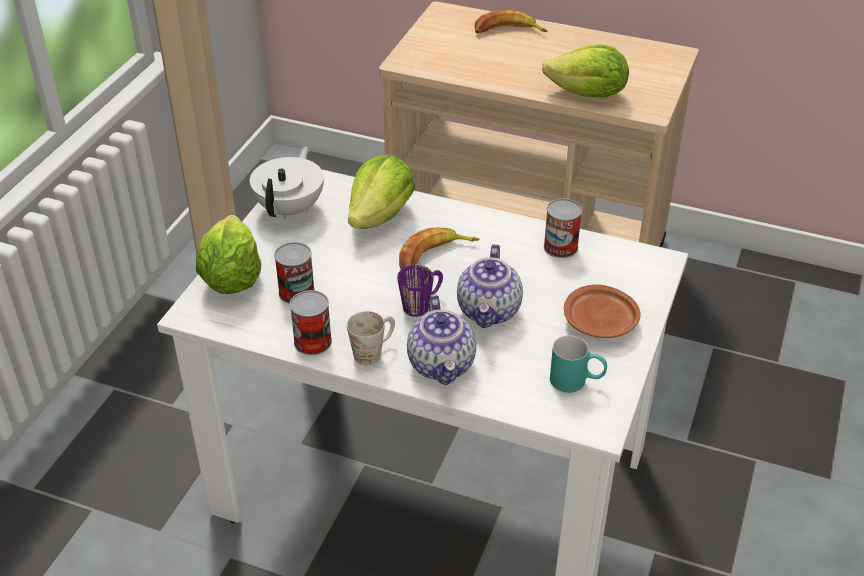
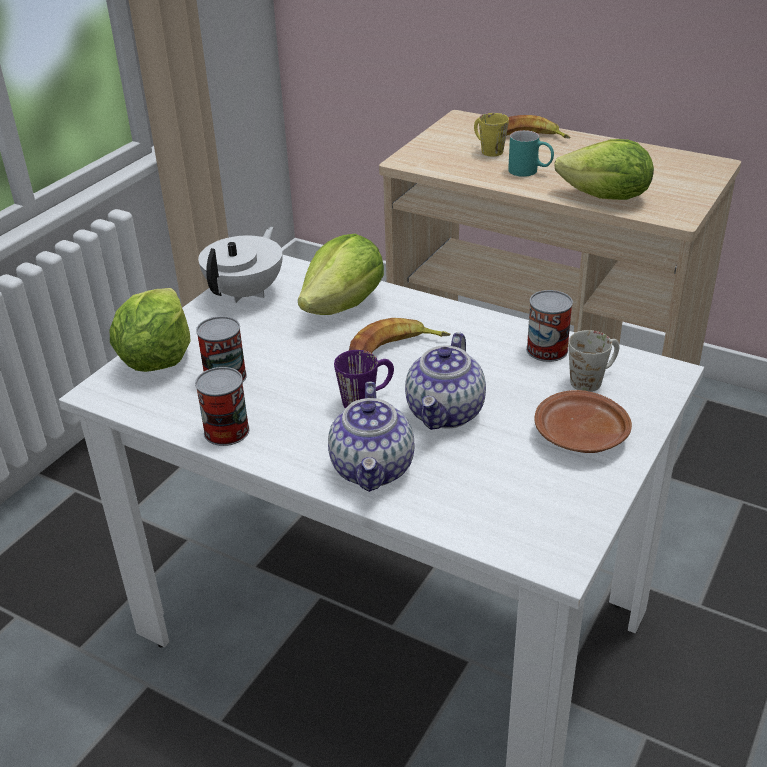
camera: 10 degrees right, 5 degrees down
(374, 351) = (295, 447): white mug -> white mug (593, 379)
(474, 47) = (487, 150): none -> yellow mug
(577, 381) = (538, 502): turquoise mug -> turquoise mug (530, 171)

